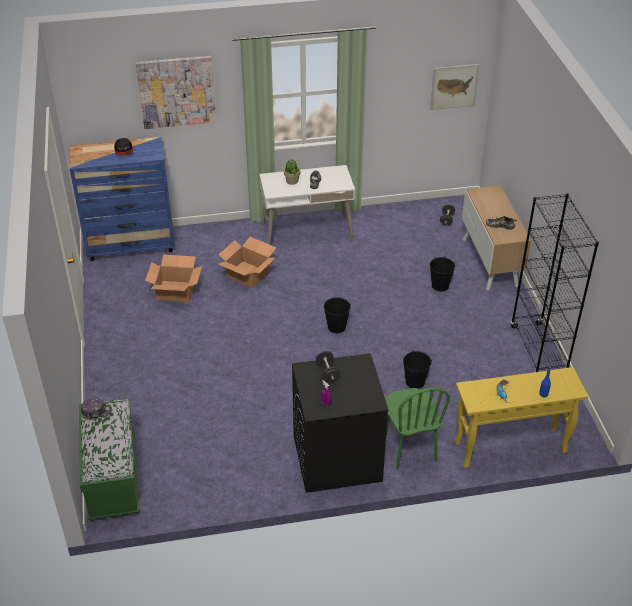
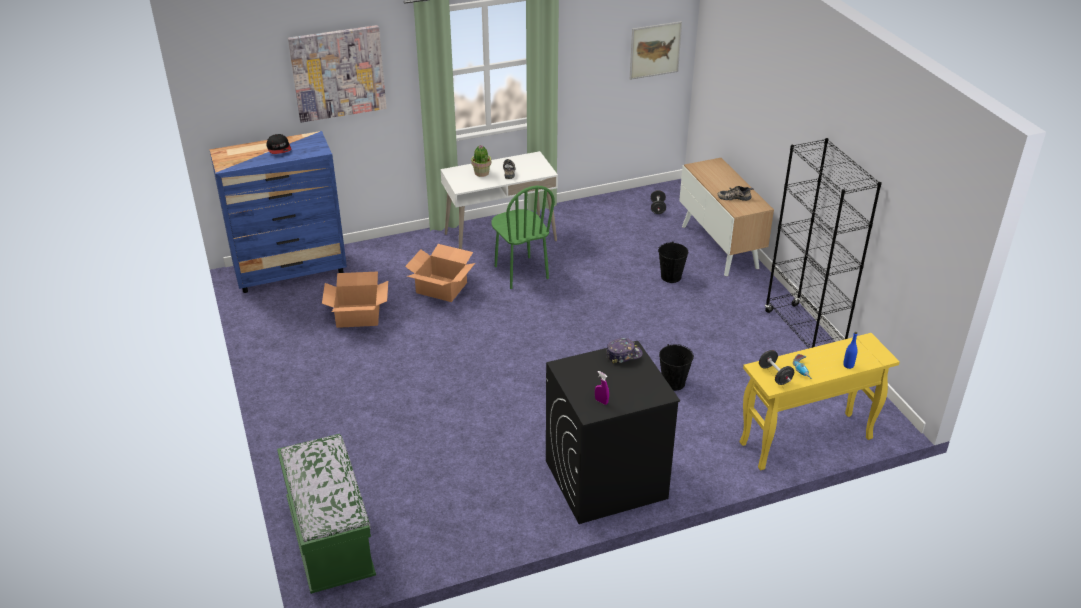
camera: 10 degrees left, 5 degrees down
(96, 411) = (303, 453): cap -> cap (623, 355)
(327, 372) = (593, 366): black dumbbell -> black dumbbell (775, 375)
(336, 327) = (563, 333): black bucket -> none
(409, 449) = (689, 458): green chair -> green chair (520, 272)

